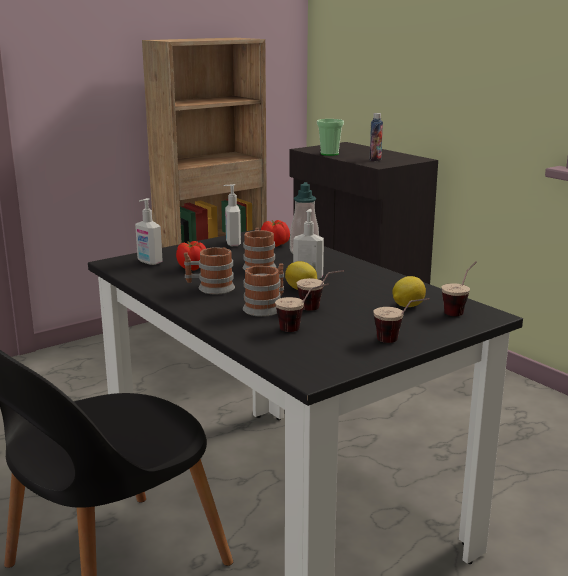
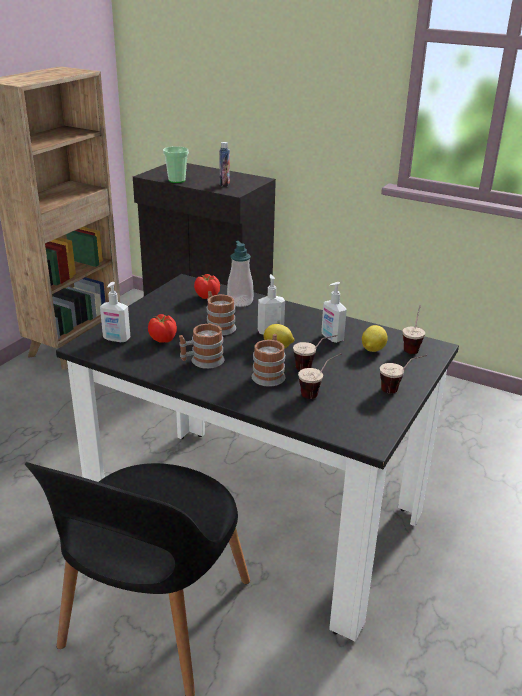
camera: 25 degrees left, 10 degrees up
(232, 243) = (169, 301): soap dispenser -> soap dispenser (331, 338)

